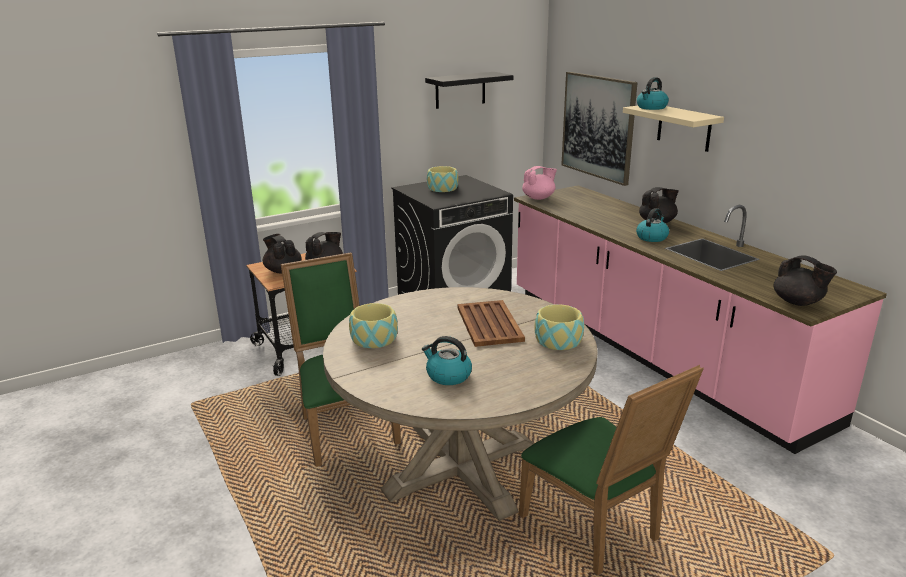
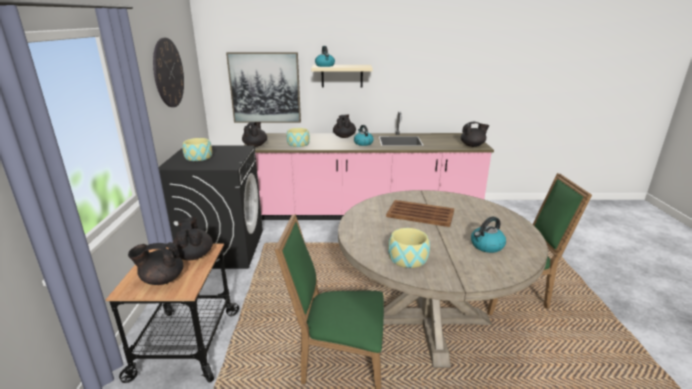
camera: 60 degrees left, 0 degrees up
(460, 90) = (168, 73): black shelf -> wall clock
(539, 198) = (255, 145): pink teapot -> black teapot
(558, 340) = (459, 202): bowl -> bowl (298, 144)

